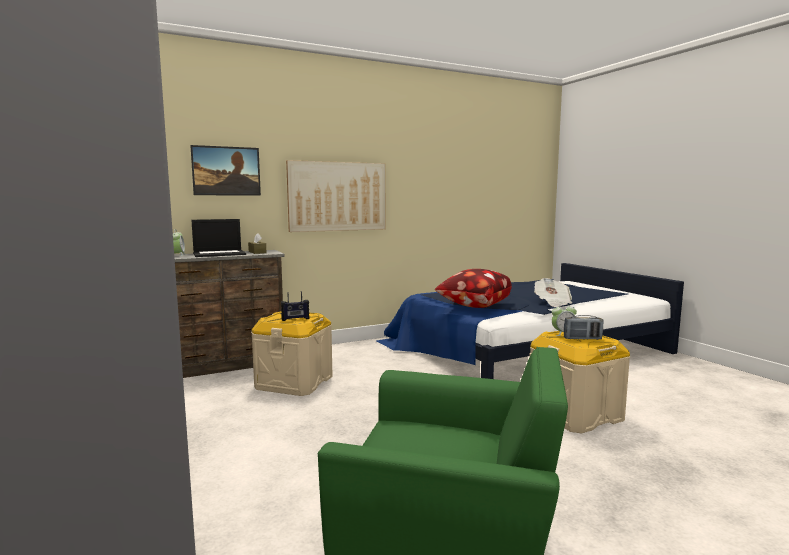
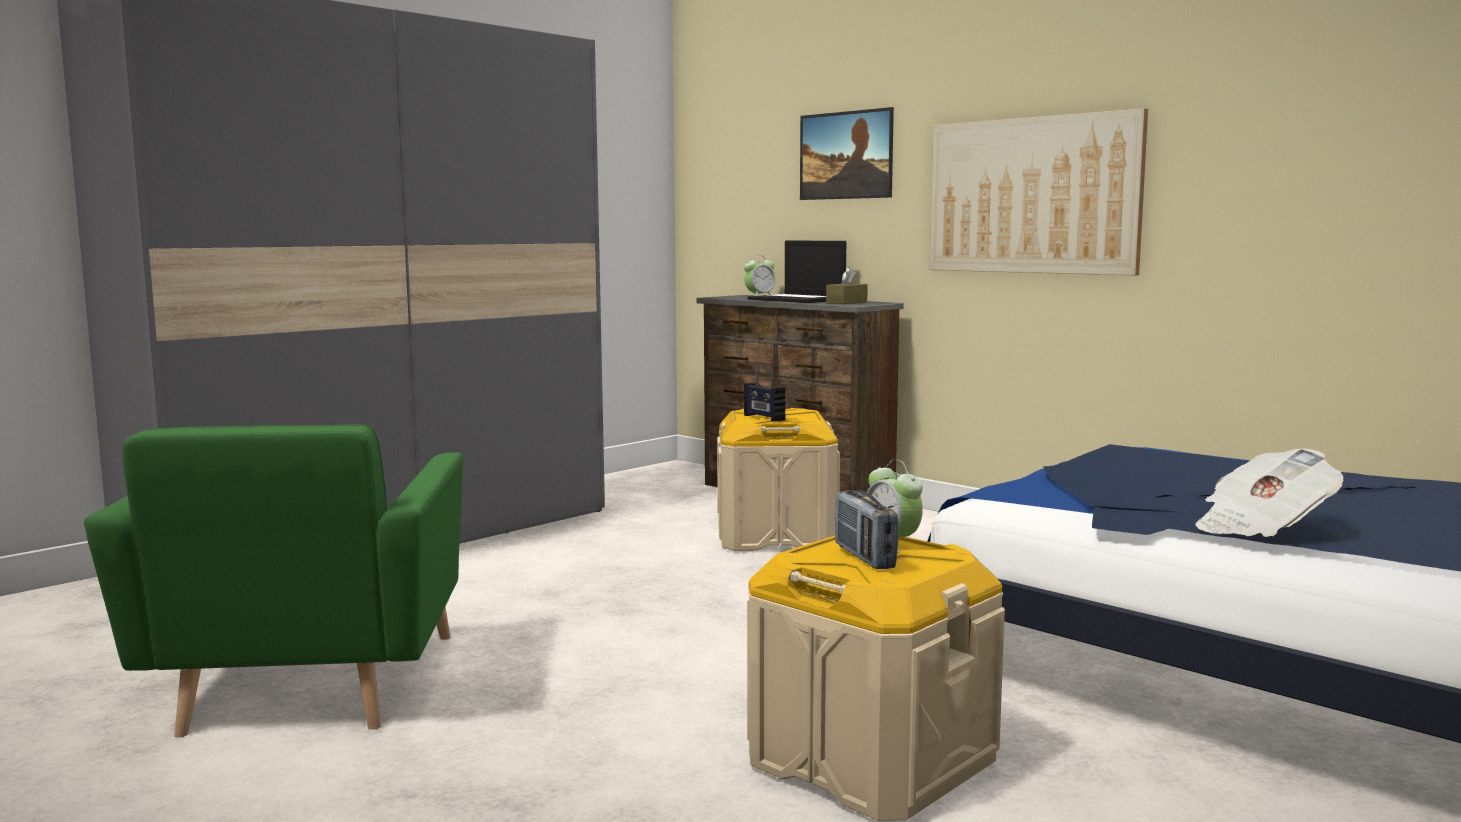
camera: 70 degrees right, 0 degrees up
(473, 306) = (1066, 478): pillow -> none

